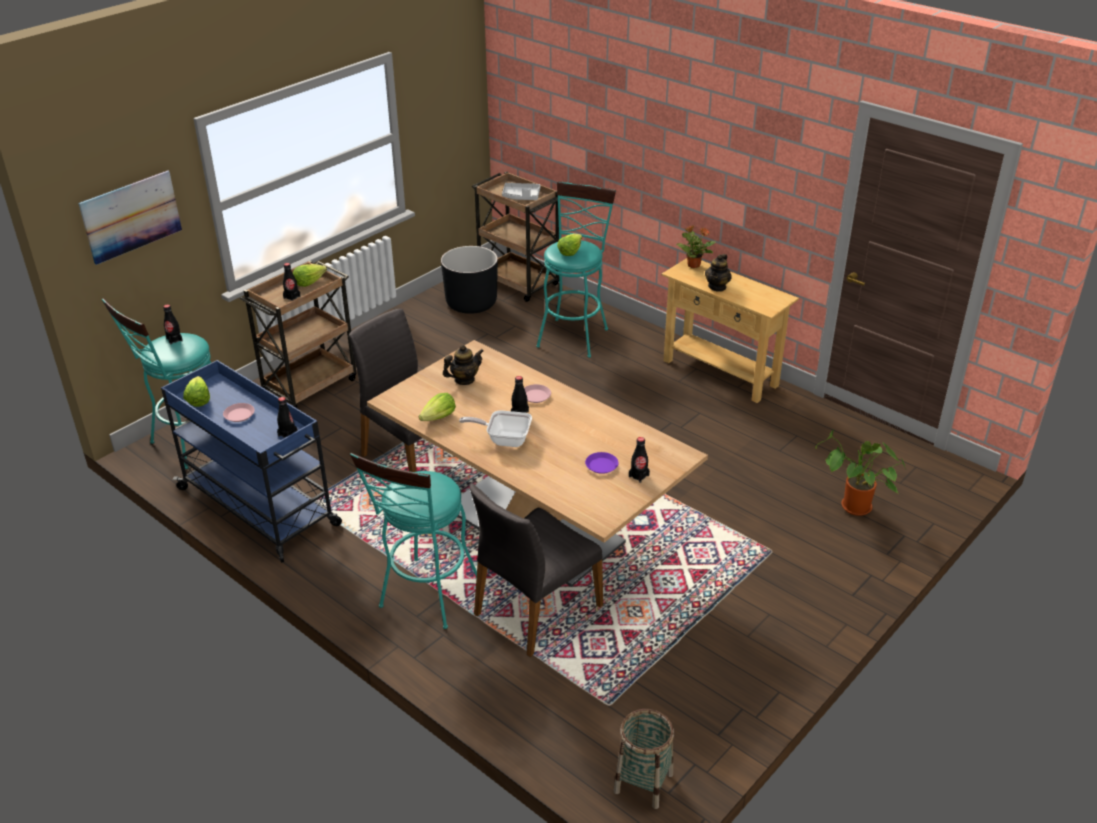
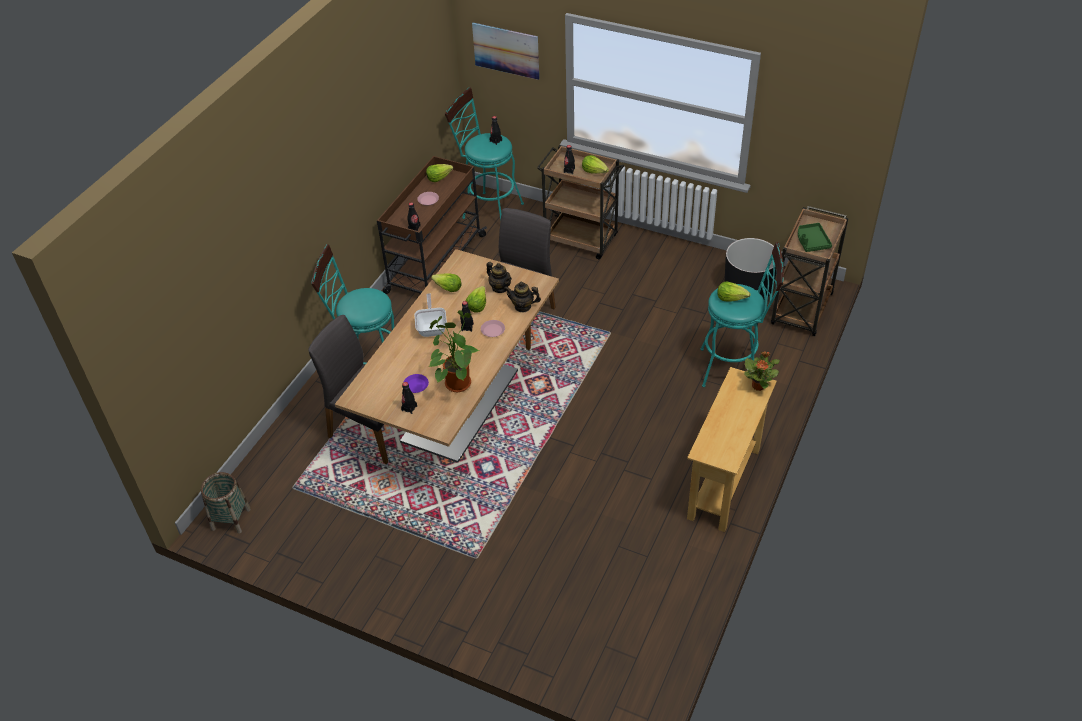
camera: 75 degrees right, 10 degrees up
(260, 507) = (435, 265): blue cart -> brown cart
(484, 400) = (477, 305): none -> lettuce
(521, 197) = (811, 242): grey tray -> green tray
(717, 287) = (725, 409): teapot -> teapot (523, 307)
(853, 508) = (553, 611): potted plant -> potted plant (456, 382)

